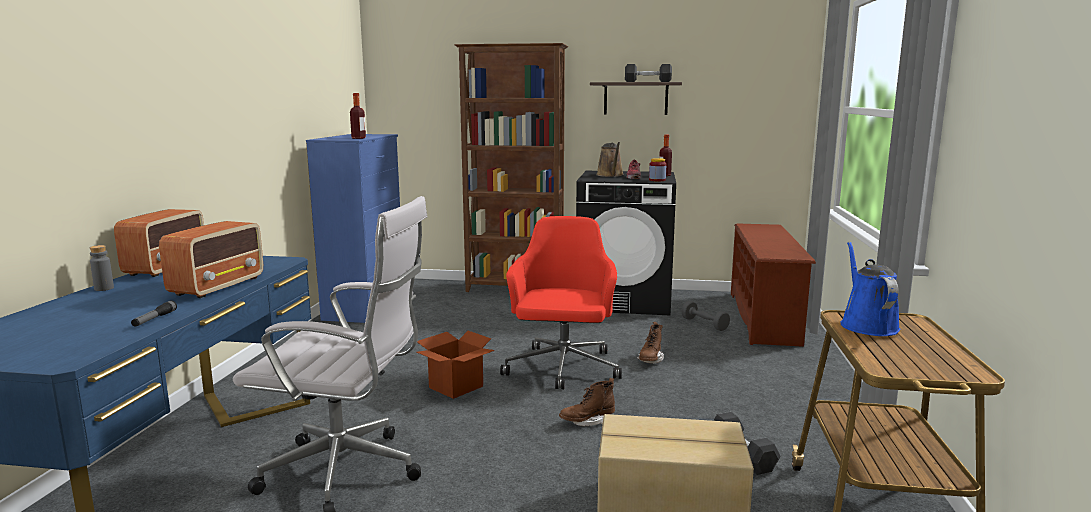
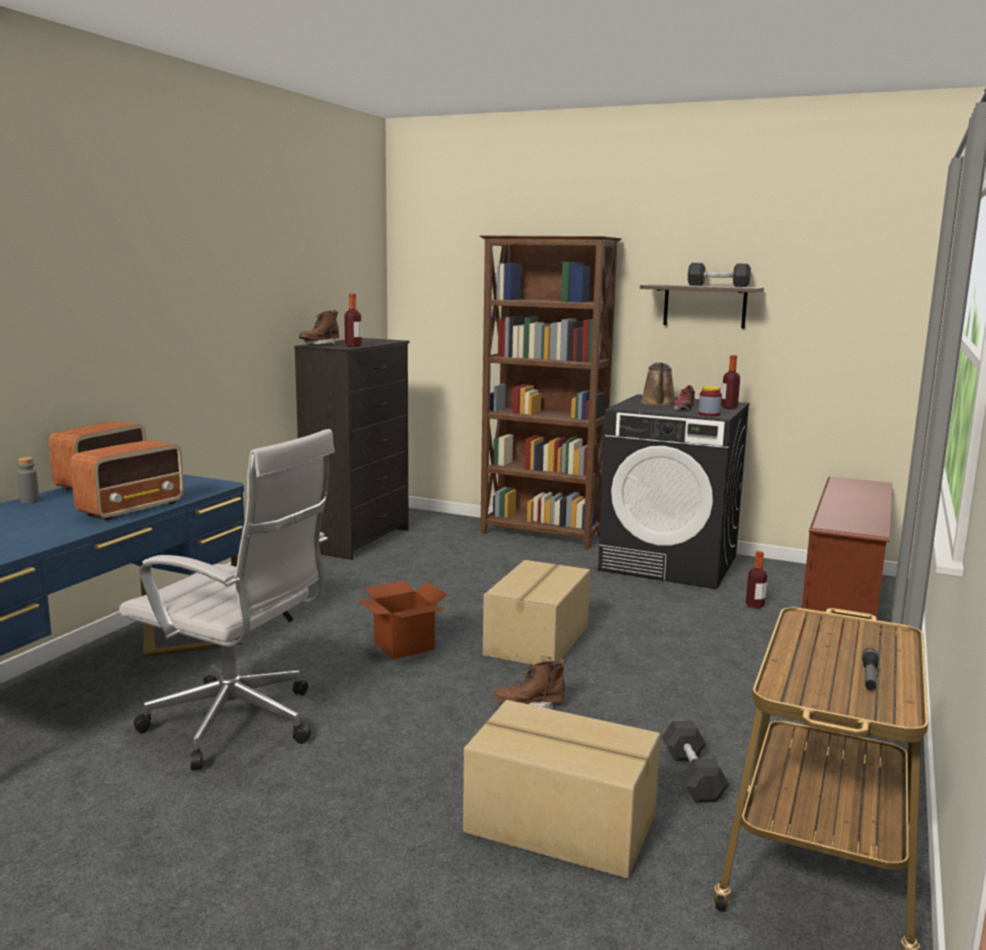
camera: 15 degrees right, 0 degrees up
(154, 319) = (47, 539): flashlight -> flashlight (869, 677)
(366, 306) = (358, 540): blue dresser -> black dresser
(562, 368) = (538, 640): red office chair -> cardboard box
(650, 360) = (653, 643): brown boot -> brown boot (319, 344)
(704, 324) = (754, 605): grey dumbbell -> bottle
(866, 325) = (822, 633): blue watering can -> none

